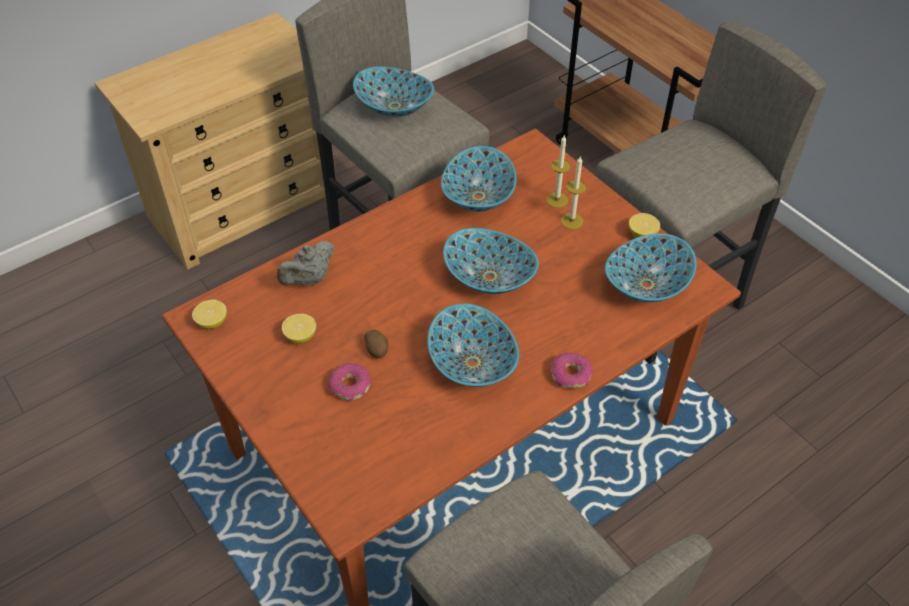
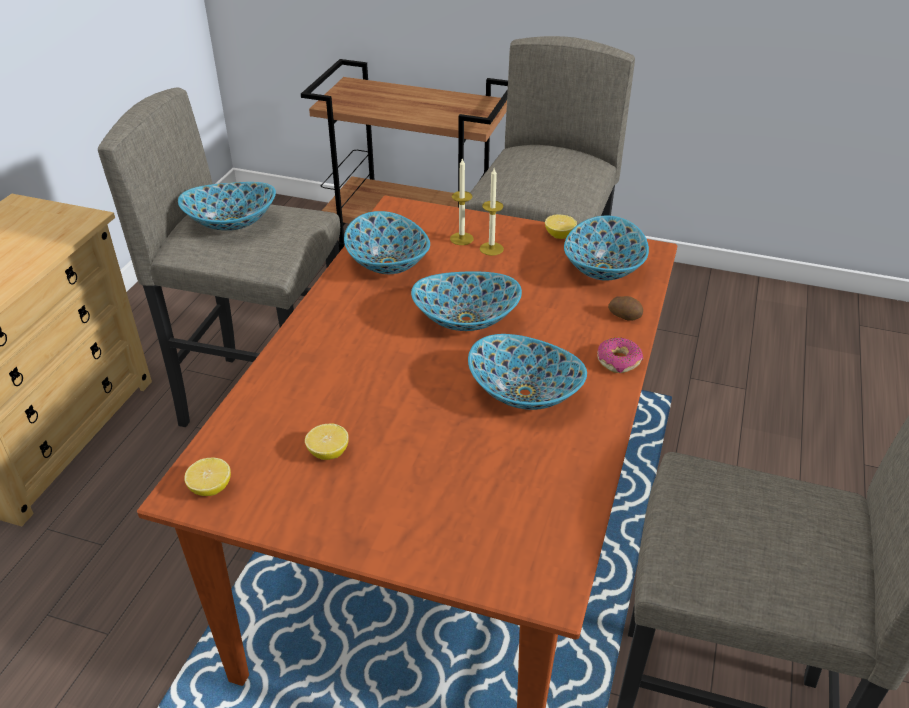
camera: 35 degrees left, 10 degrees down
(309, 279) = (286, 399): grey teapot -> none
(350, 386) = (428, 471): donut -> none
(377, 349) = (421, 425): potato -> potato (625, 316)

